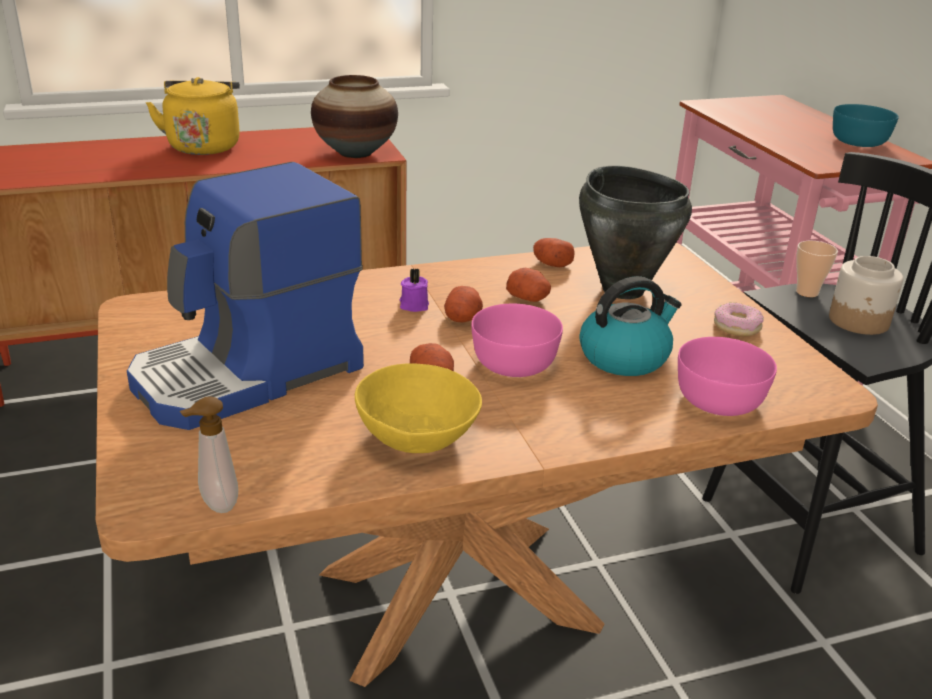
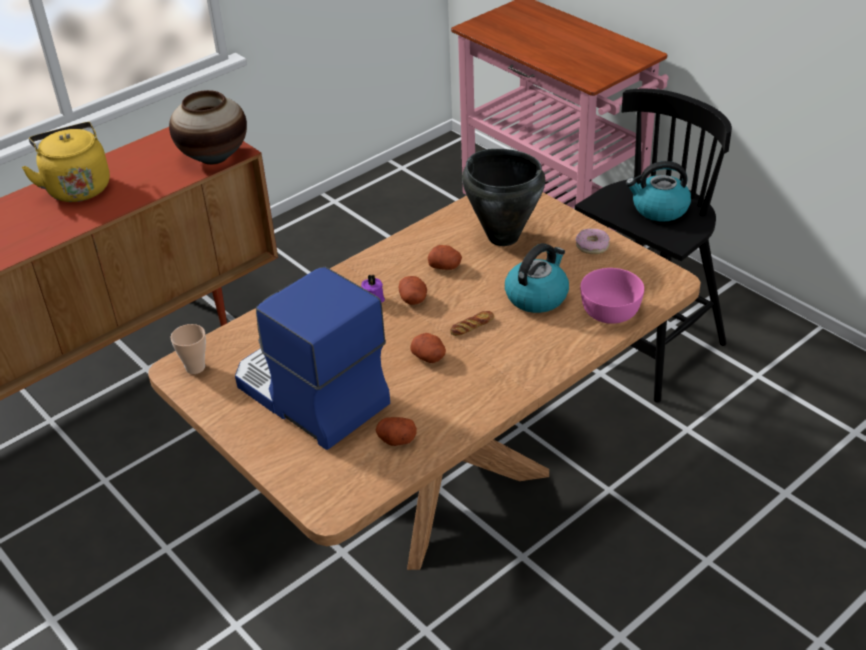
camera: 20 degrees left, 10 degrees up
(216, 505) = (369, 492): soap dispenser -> none
(249, 374) = (309, 395): coffee machine -> coffee machine turned 105 degrees clockwise
(417, 435) = (450, 401): yellow bowl -> none
(514, 364) = (472, 326): pink bowl -> bread
(551, 263) = (440, 228): potato -> potato (396, 439)
(807, 292) = (616, 193): cup -> cup (195, 368)
(859, 142) = (606, 44): turquoise bowl -> none
(859, 321) = (659, 209): jar -> kettle

